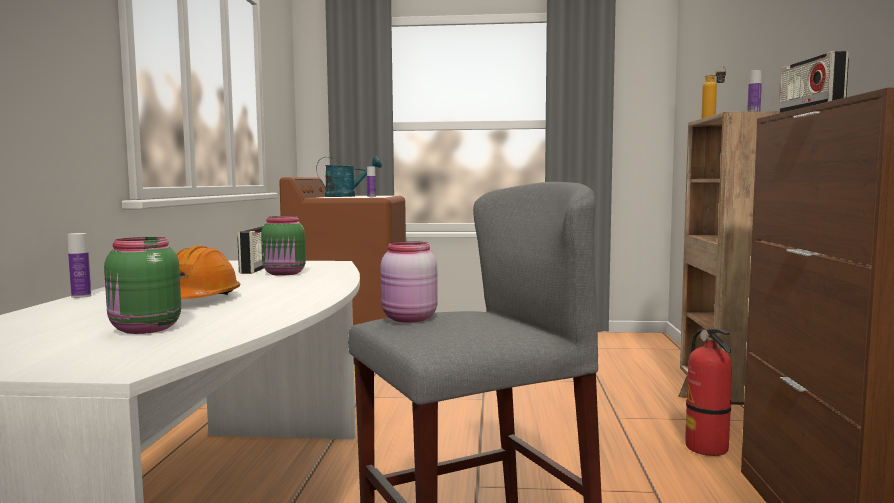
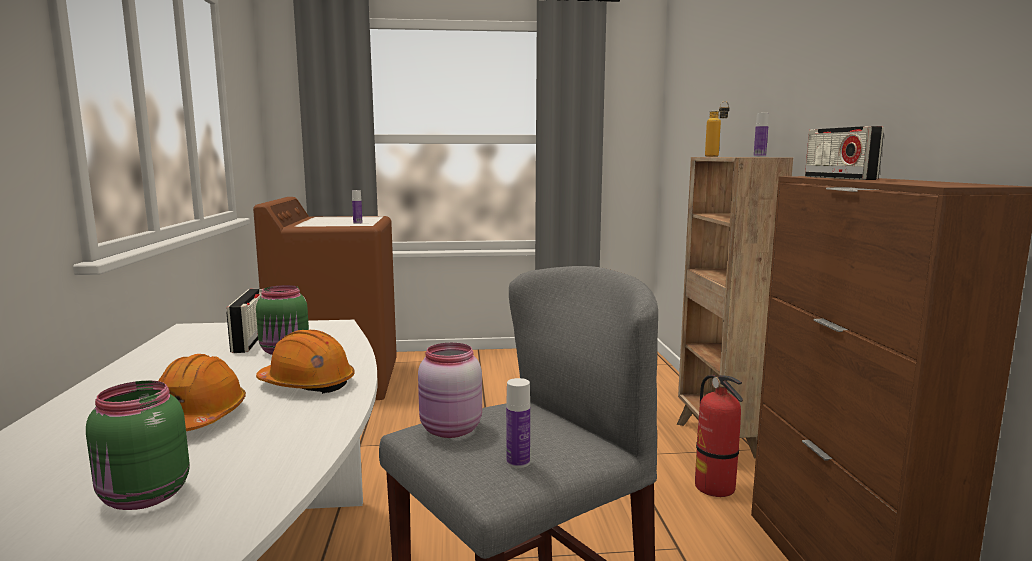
camera: 10 degrees left, 5 degrees up
(81, 296) = (39, 417): bottle -> bottle (518, 462)
(295, 288) = (307, 384): none -> orange hard hat
(346, 196) = (328, 220): turquoise watering can -> none

